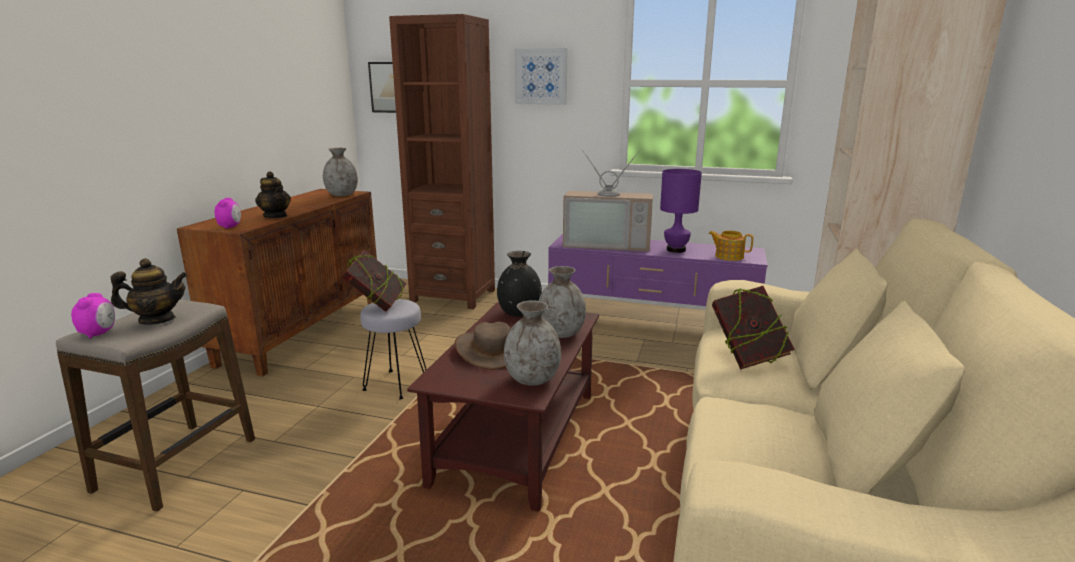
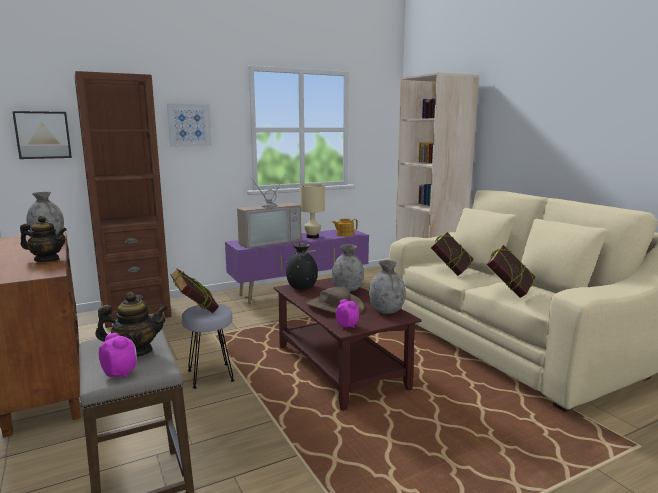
camera: 45 degrees left, 5 degrees down
(157, 320) = (136, 351): teapot -> teapot turned 45 degrees clockwise
(230, 227) = (33, 274): alarm clock -> alarm clock (347, 326)
(675, 250) = (312, 237): purple table lamp -> beige table lamp
(725, 427) = (509, 292): none -> book

